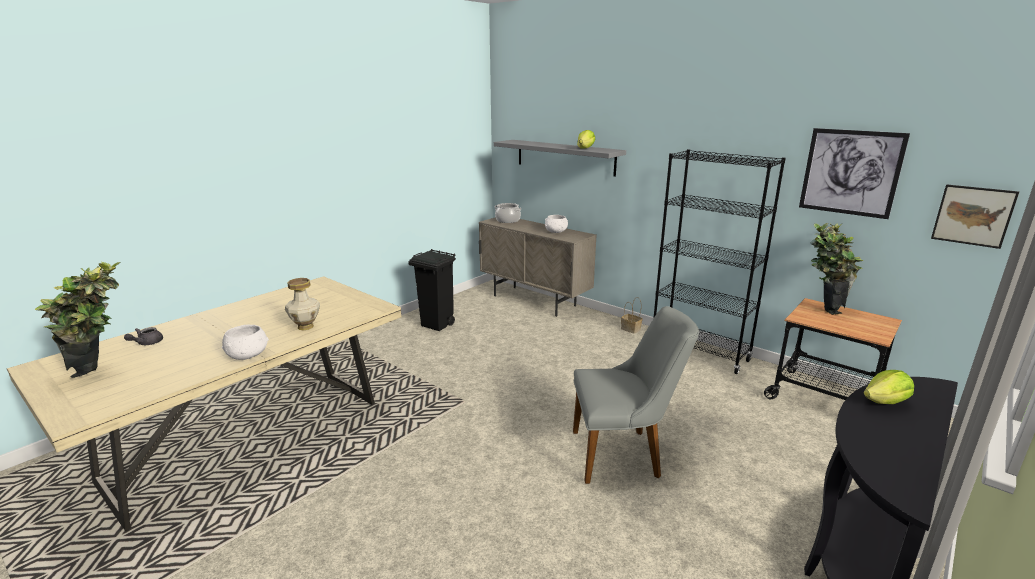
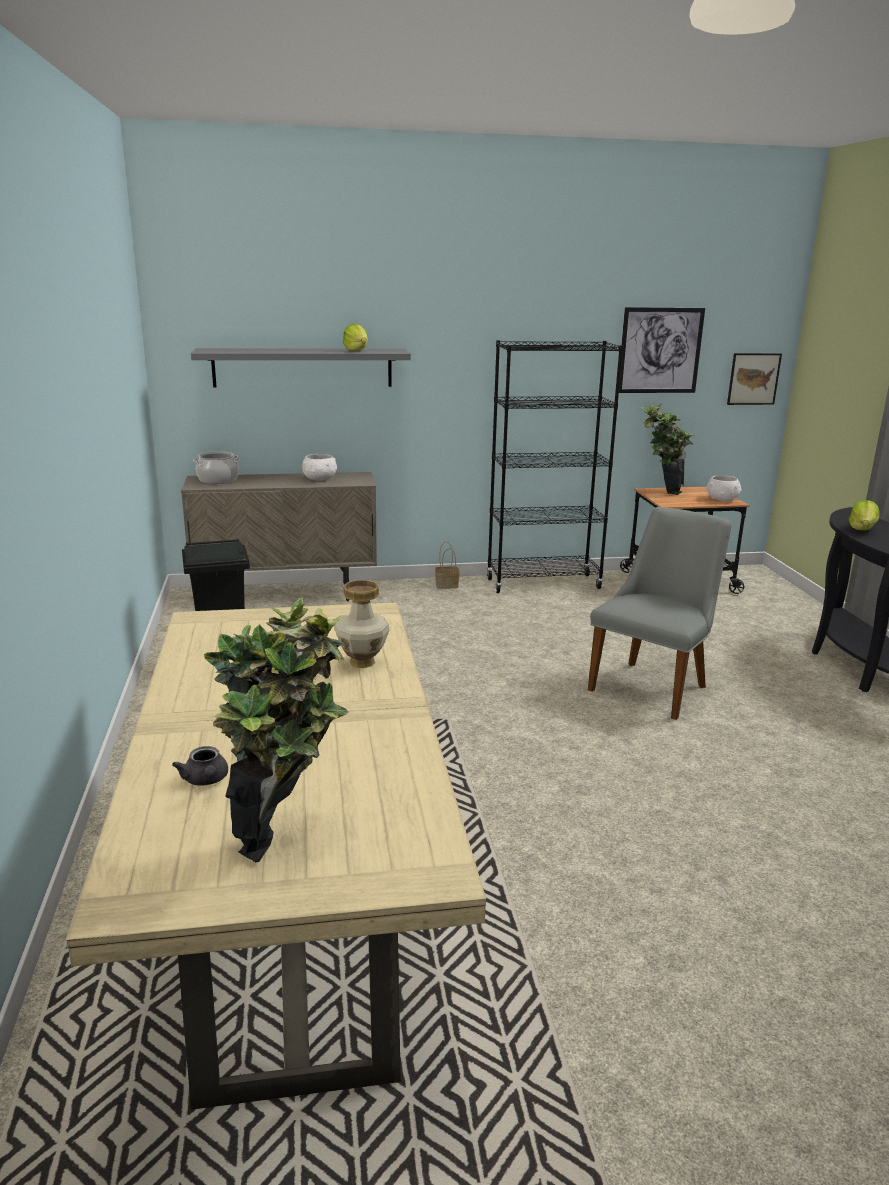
camera: 50 degrees left, 0 degrees up
(248, 355) = (400, 713): white bowl -> white bowl (722, 499)

